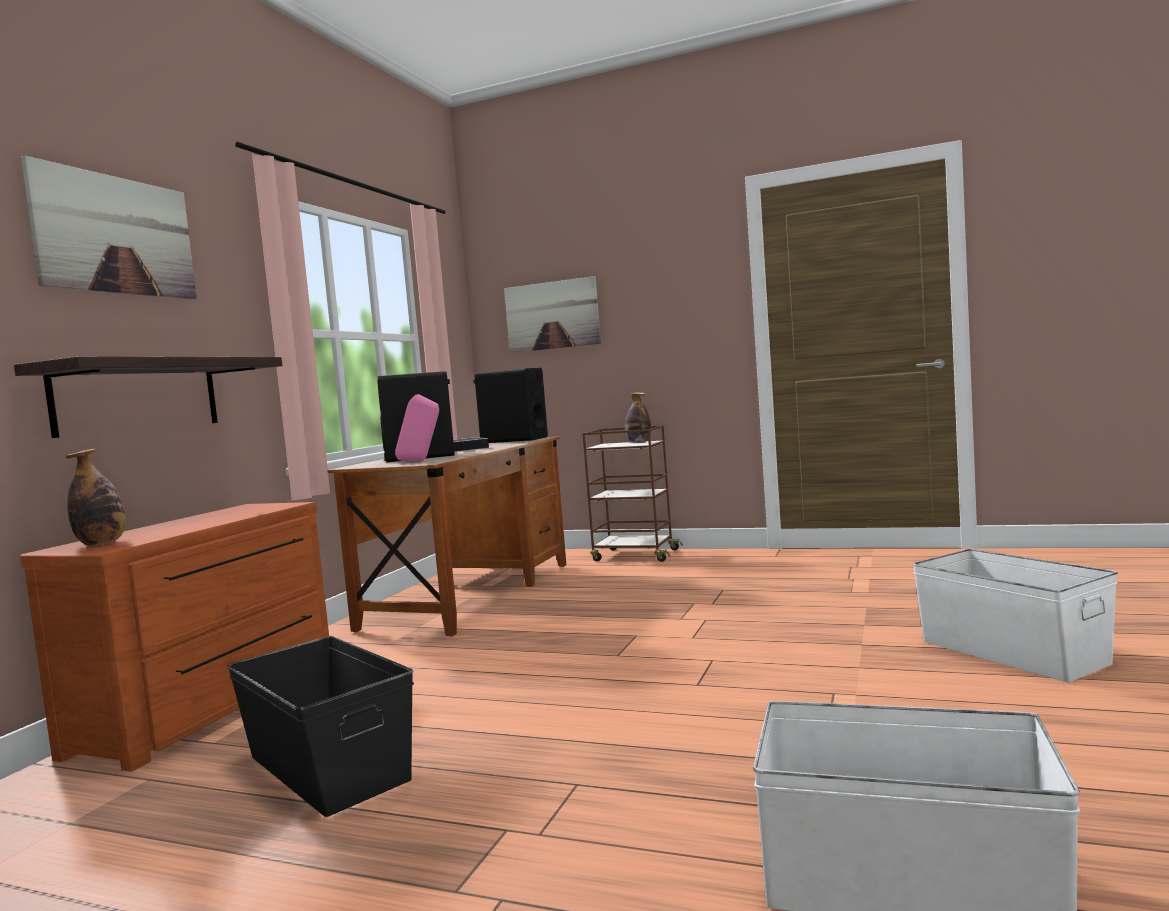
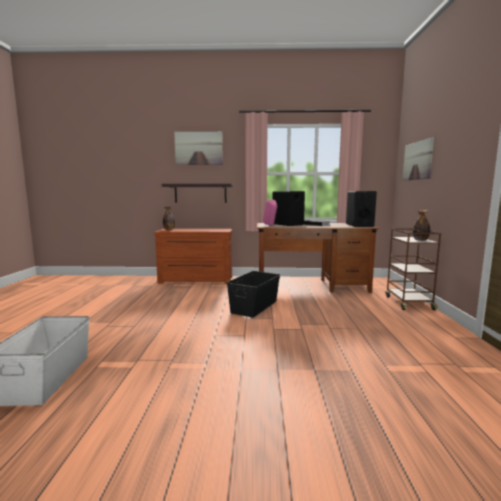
camera: 70 degrees right, 5 degrees up
(328, 766) = (154, 298): black storage box -> black storage box (255, 306)
(1012, 652) = (279, 421): white storage box -> none

